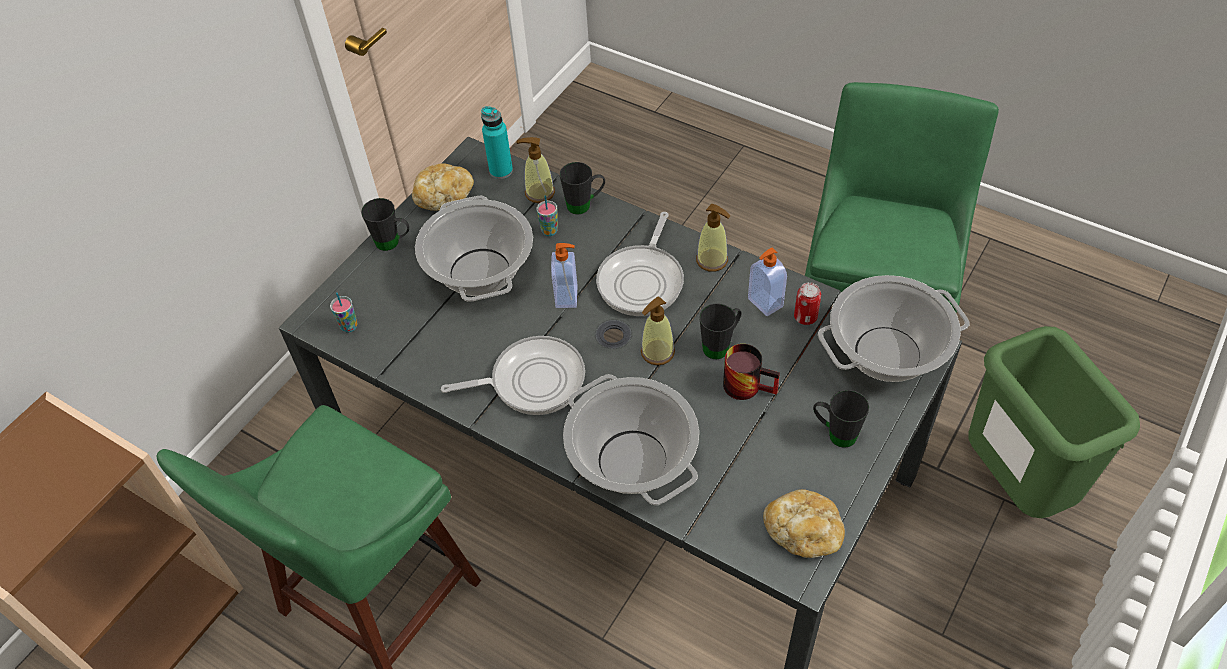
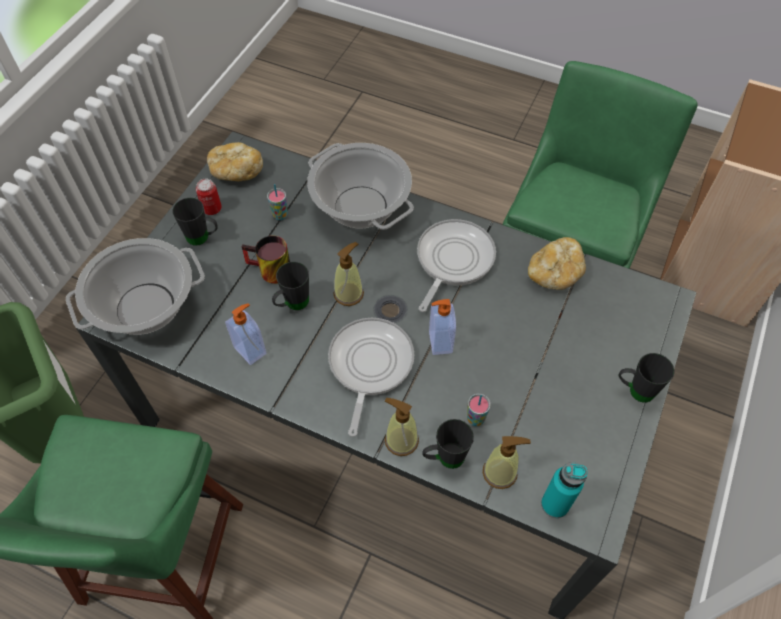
camera: 170 degrees right, 5 degrees up
(349, 326) = (632, 296): cup -> cup (280, 215)
(444, 197) = (606, 457): bread -> bread (554, 273)
(479, 272) = (533, 363): cooking pot -> none
(532, 381) = (452, 260): frying pan -> frying pan turned 135 degrees clockwise
(712, 260) = (301, 395): soap dispenser -> soap dispenser (401, 440)
(805, 317) = (213, 338): can -> can (212, 209)

